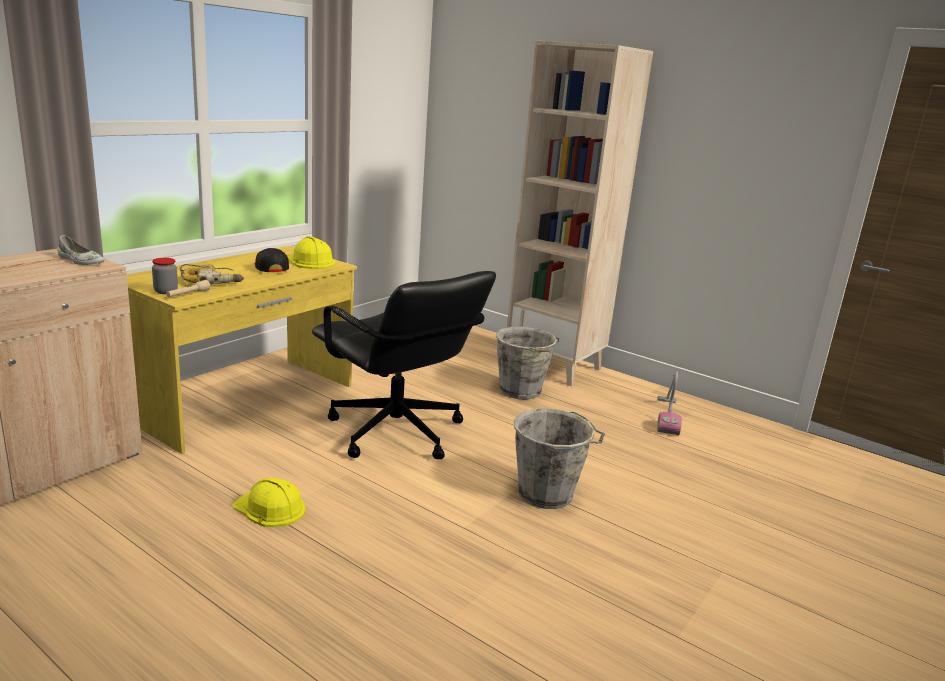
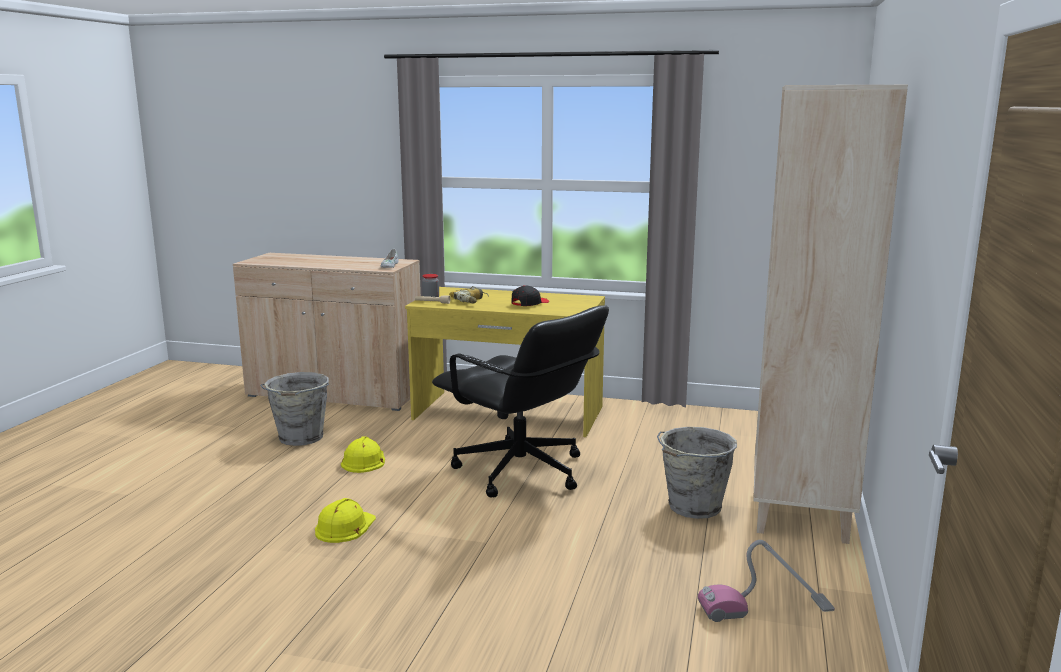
camera: 70 degrees right, 5 degrees down
(310, 261) = (569, 307): yellow hard hat -> yellow hard hat (344, 527)
(396, 432) = (521, 472): black office chair -> black office chair turned 75 degrees counterclockwise
(547, 494) = (476, 557): grey bucket -> grey bucket (300, 438)

